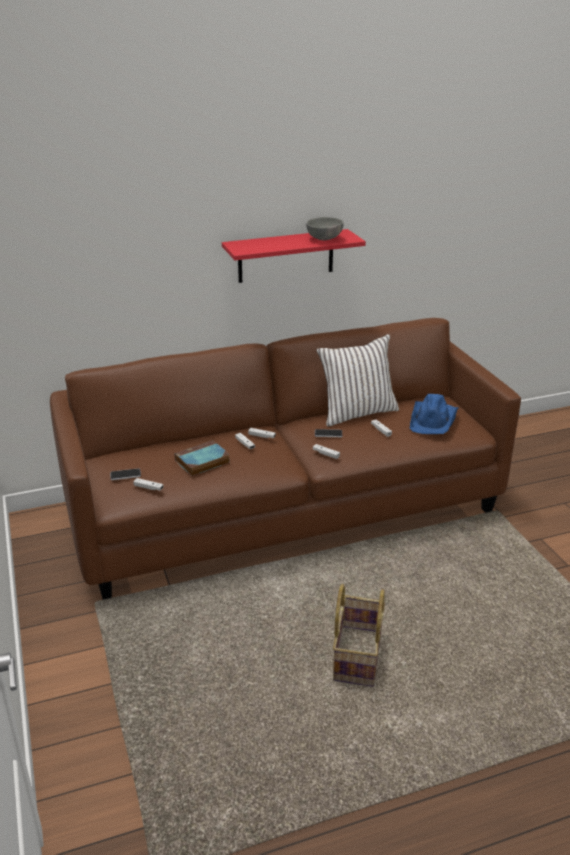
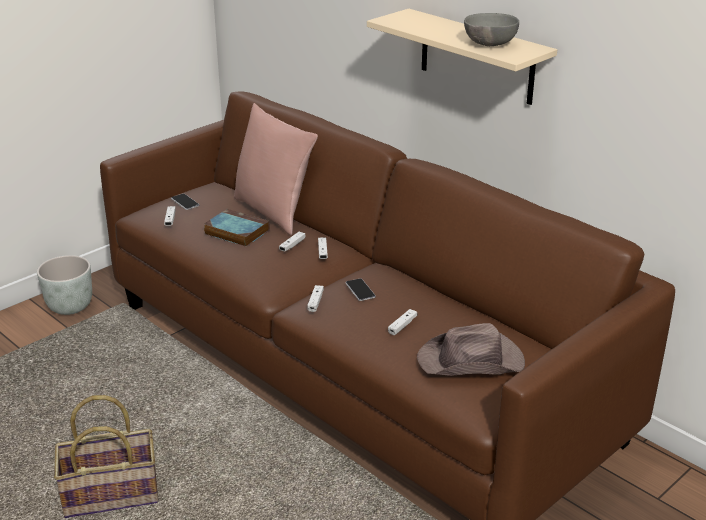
camera: 65 degrees right, 0 degrees up
(67, 637) = (70, 307): none -> grey planter
(182, 441) = (274, 212): none -> pink pillow
(286, 256) = (476, 57): red shelf -> beige shelf
(357, 412) = (437, 299): white pillow -> none
(433, 419) = (472, 361): blue hat -> brown hat

